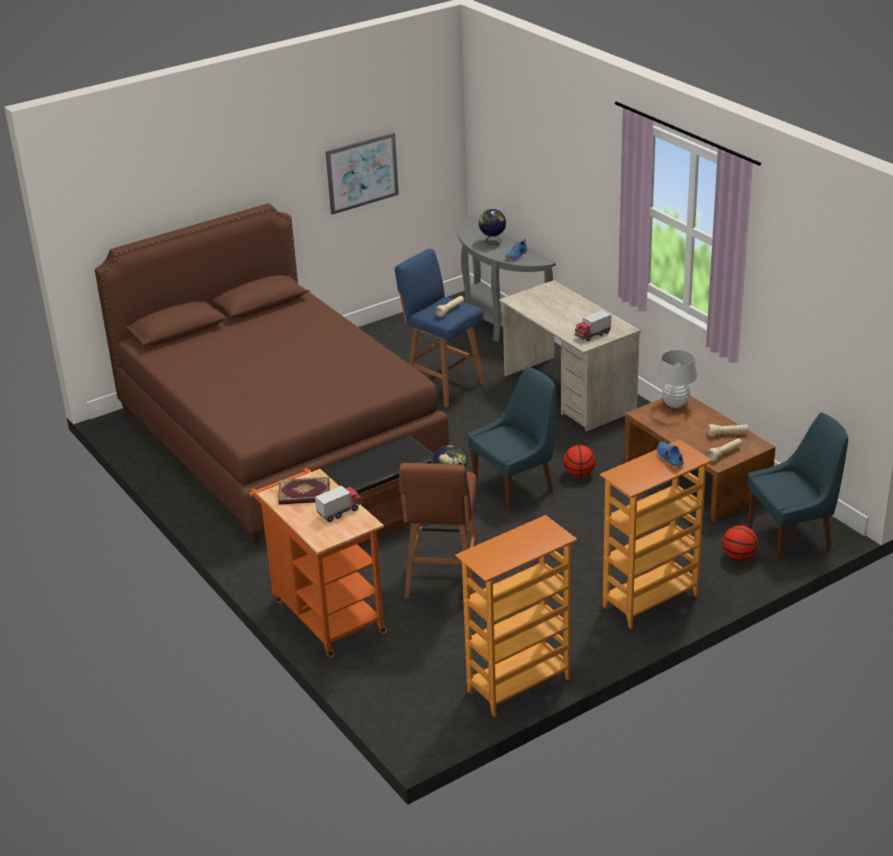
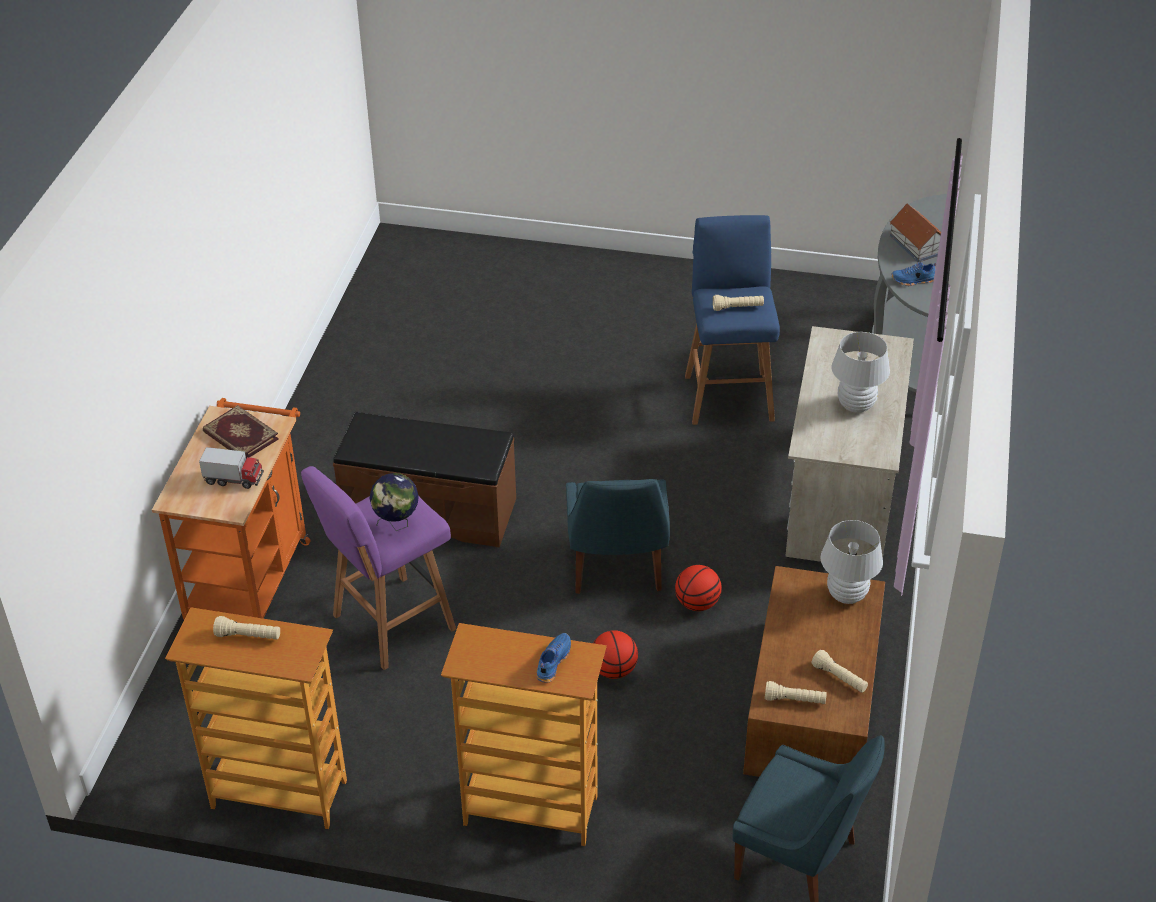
camera: 45 degrees right, 10 degrees up
(278, 438) = (491, 352): brown bed -> none
(362, 173) = (793, 74): picture -> none
(443, 581) = (390, 624): brown stool -> purple stool
(492, 242) = (917, 245): globe -> toy house
(510, 544) = (248, 636): none -> beige flashlight
(516, 485) = (616, 568): blue chair -> blue chair turned 75 degrees clockwise
(577, 317) = (856, 405): none -> white table lamp
(592, 335) = (833, 440): toy truck -> none
(739, 557) = (699, 838): basketball -> basketball (613, 670)

